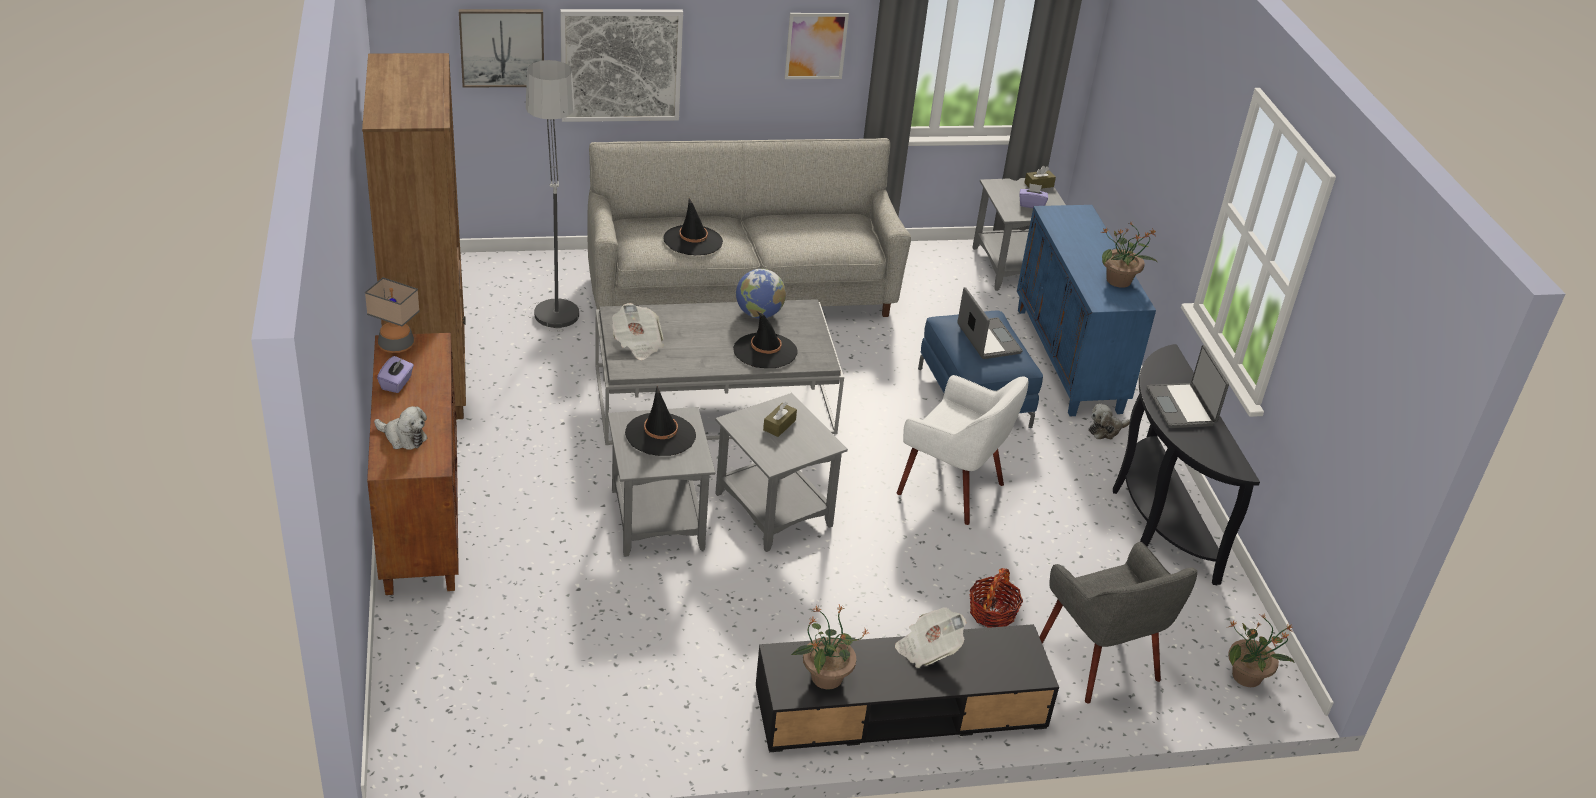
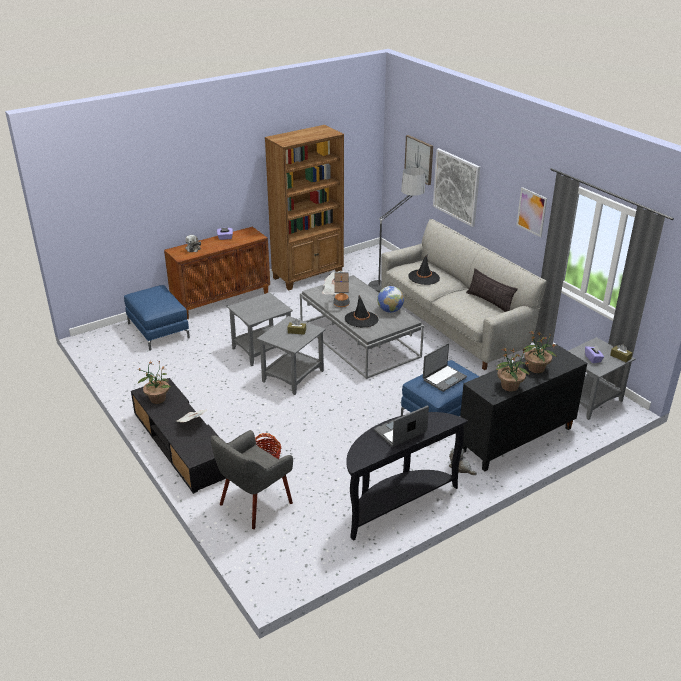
camera: 70 degrees right, 5 degrees down
(396, 345) = (249, 231): table lamp -> table lamp (341, 304)
(466, 643) = (158, 330): none -> blue ottoman
(660, 435) = (264, 306): black hat -> none
(815, 218) = (489, 302): none -> pillow
(952, 488) = (355, 424): white armchair -> none
(1069, 360) = (516, 440): blue cabinet -> black cabinet
(1247, 677) = (278, 565): potted plant -> potted plant (536, 369)

